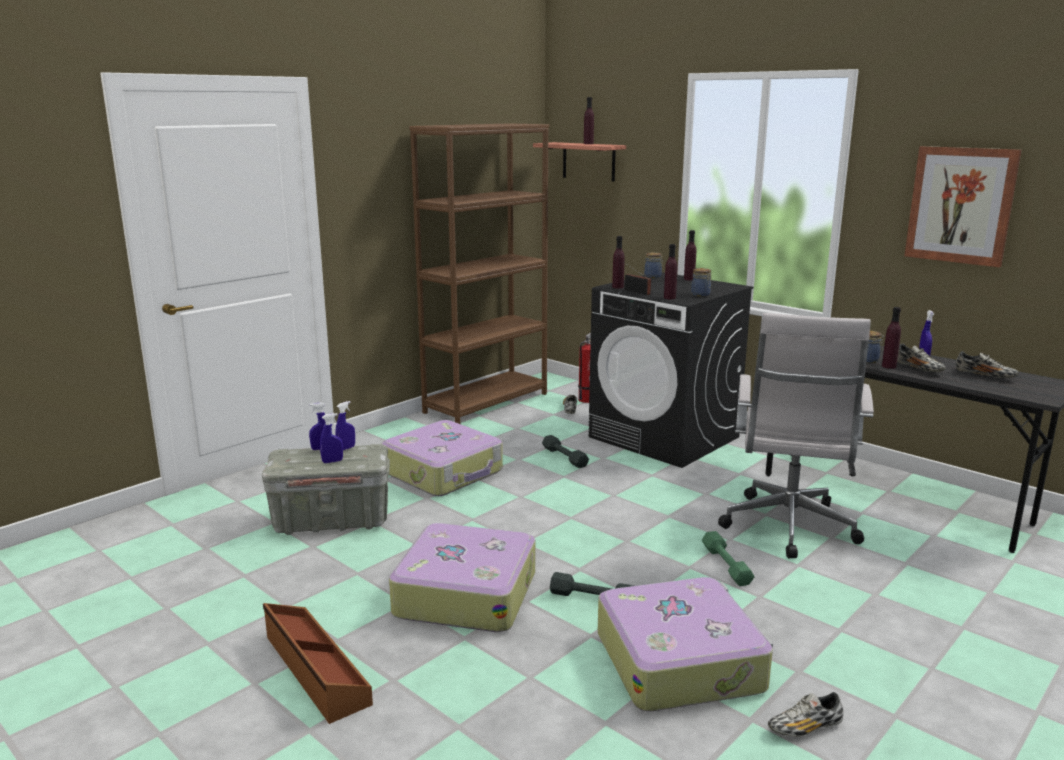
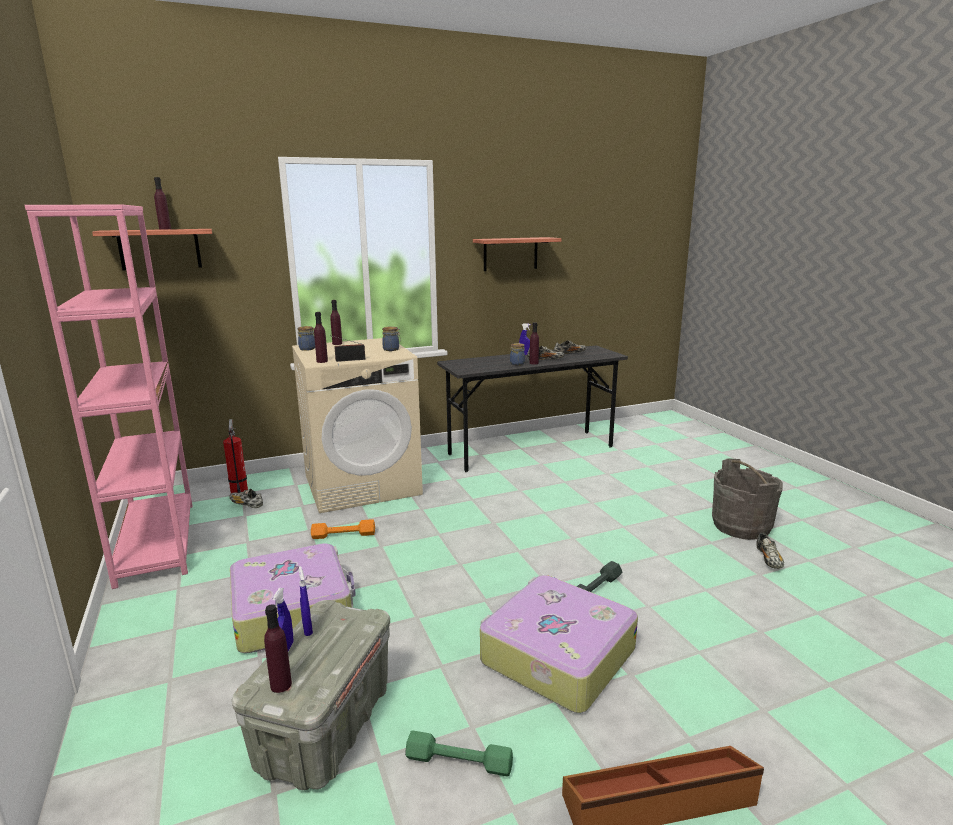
camera: 65 degrees left, 0 degrees up
(332, 461) = (337, 646): blue spray bottle -> none
(486, 403) = (157, 542): brown bookcase -> pink bookcase
(564, 457) = (343, 535): grey dumbbell -> orange dumbbell
(665, 437) = (362, 484): black washing machine -> beige washing machine
(669, 298) = (386, 356): purple bottle -> purple bottle (281, 685)
(680, 661) = (691, 578): suitcase -> none
(726, 565) = (578, 524): green dumbbell -> green dumbbell (459, 761)
(788, 529) = (545, 490): white office chair -> none
(887, 697) = (741, 526): none -> grey bucket
(960, 205) = (510, 254): picture -> shelf

